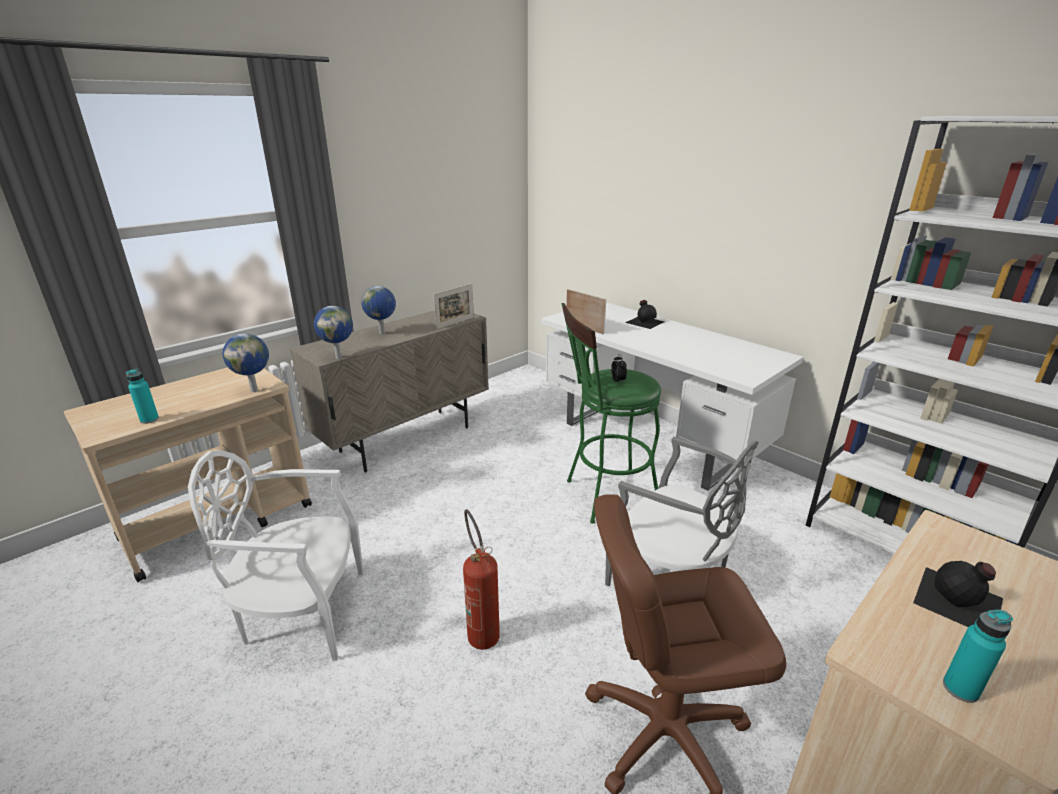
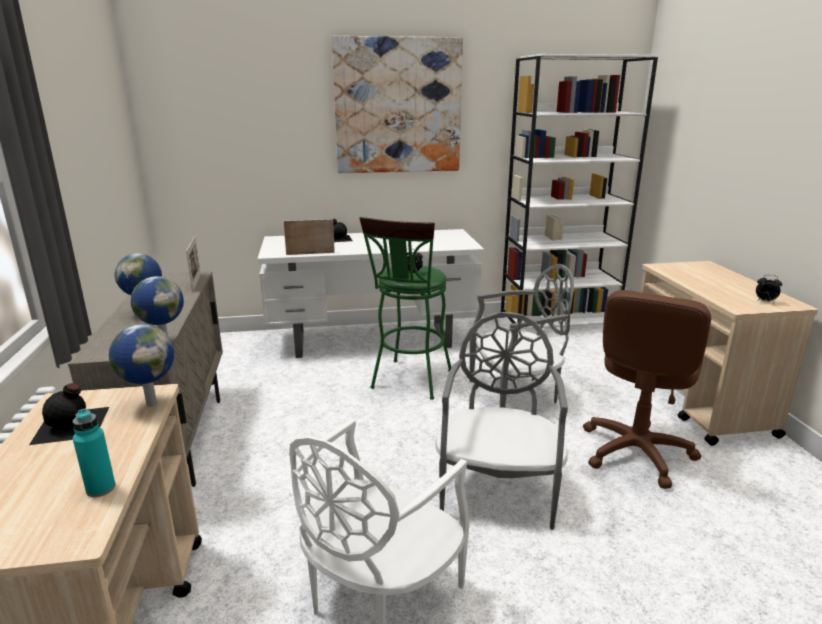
camera: 55 degrees left, 5 degrees down
(480, 631) = (498, 491): fire extinguisher -> grey chair
(751, 181) = (398, 106): none -> picture
(959, 601) = (712, 283): black bottle -> black bottle (72, 425)
(960, 689) = (765, 302): turquoise bottle -> alarm clock

